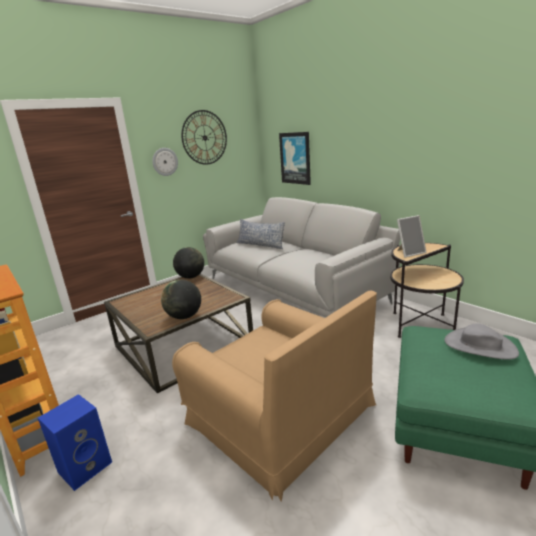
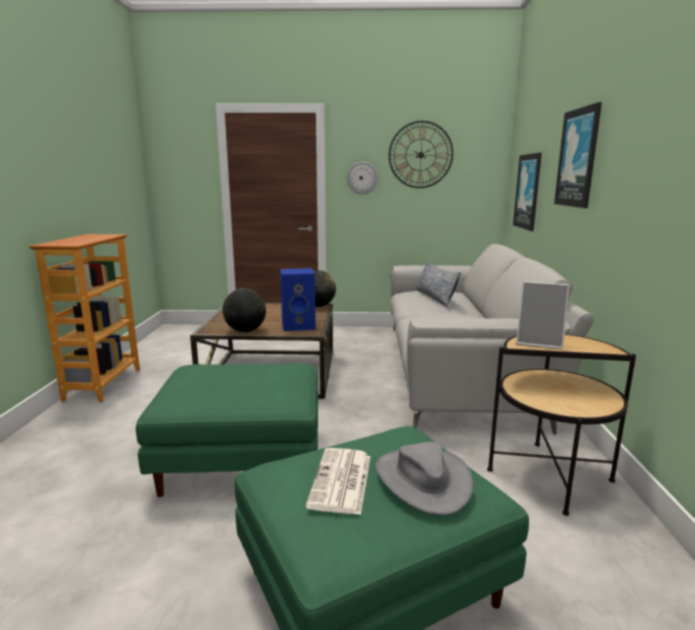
camera: 40 degrees right, 5 degrees down
(85, 466) = (89, 415): blue speaker -> blue speaker (299, 325)
(281, 414) = (240, 462): brown armchair -> green ottoman
(356, 136) = (578, 158): none -> picture
(461, 369) = (341, 481): none -> newspaper

